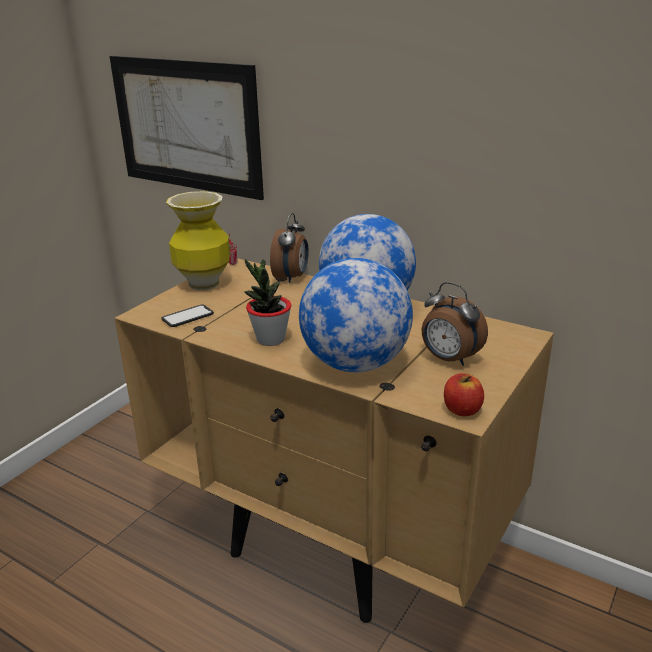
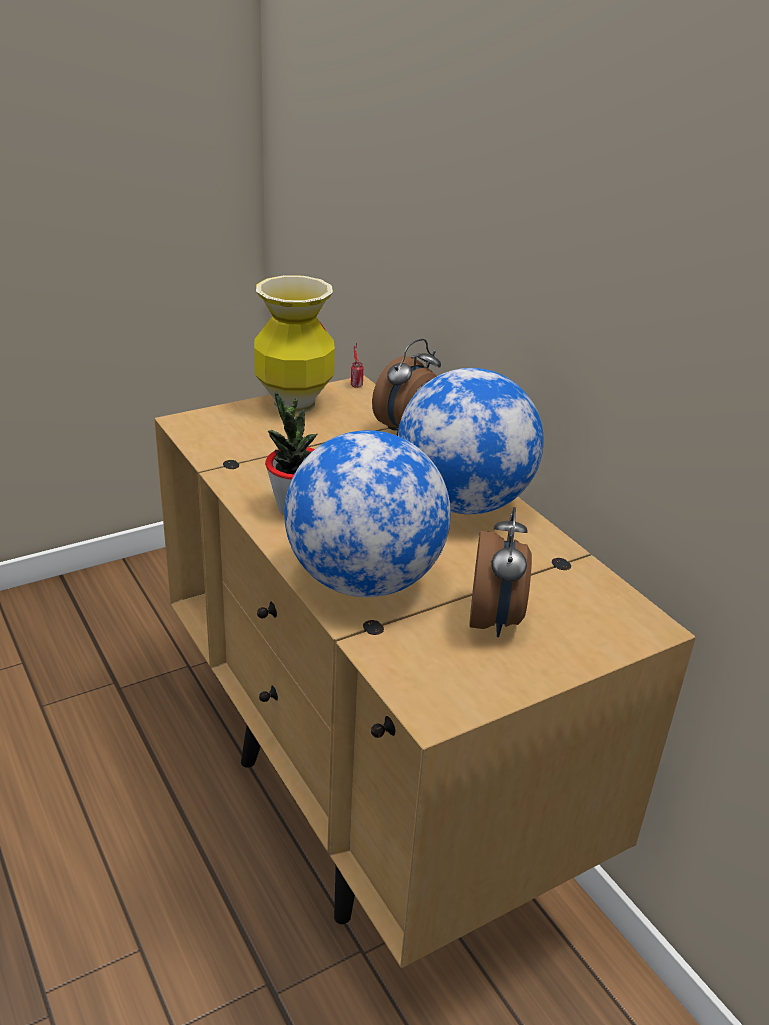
camera: 25 degrees right, 5 degrees up
(186, 126) = (346, 181): picture -> none
(187, 316) = (232, 443): phone -> none
(449, 359) = (495, 620): alarm clock -> alarm clock turned 150 degrees counterclockwise
(462, 410) = (435, 701): apple -> none

